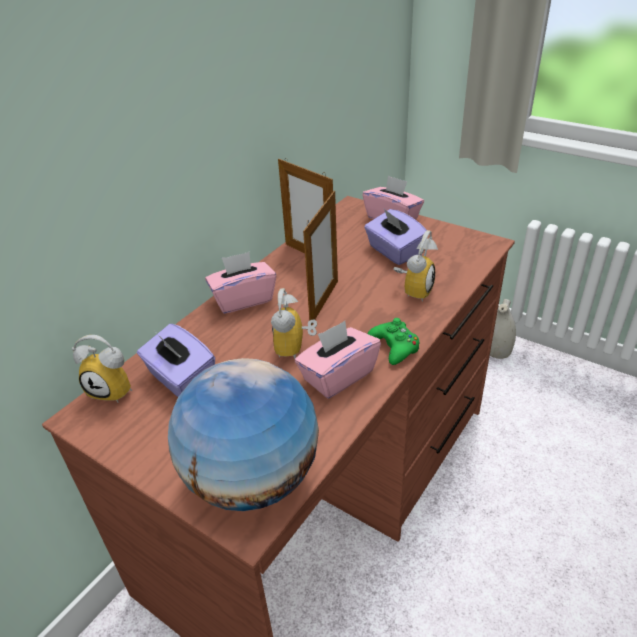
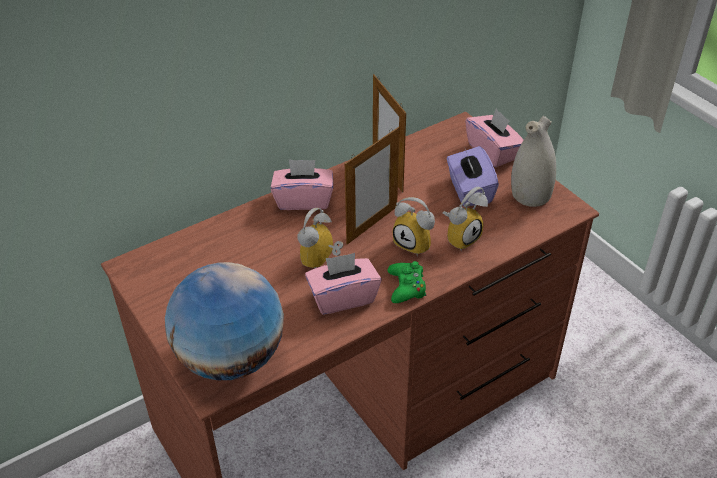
camera: 20 degrees right, 5 degrees up
(115, 389) = (164, 252): alarm clock -> alarm clock (416, 244)
(180, 379) = (217, 259): purple tissue box -> none
(497, 352) = (616, 319): white vase -> white vase (530, 196)

